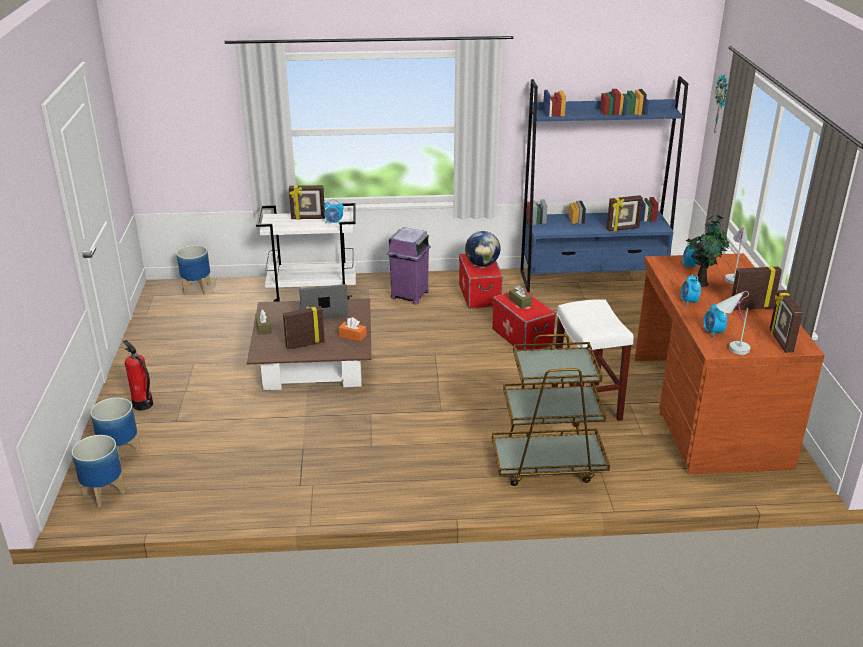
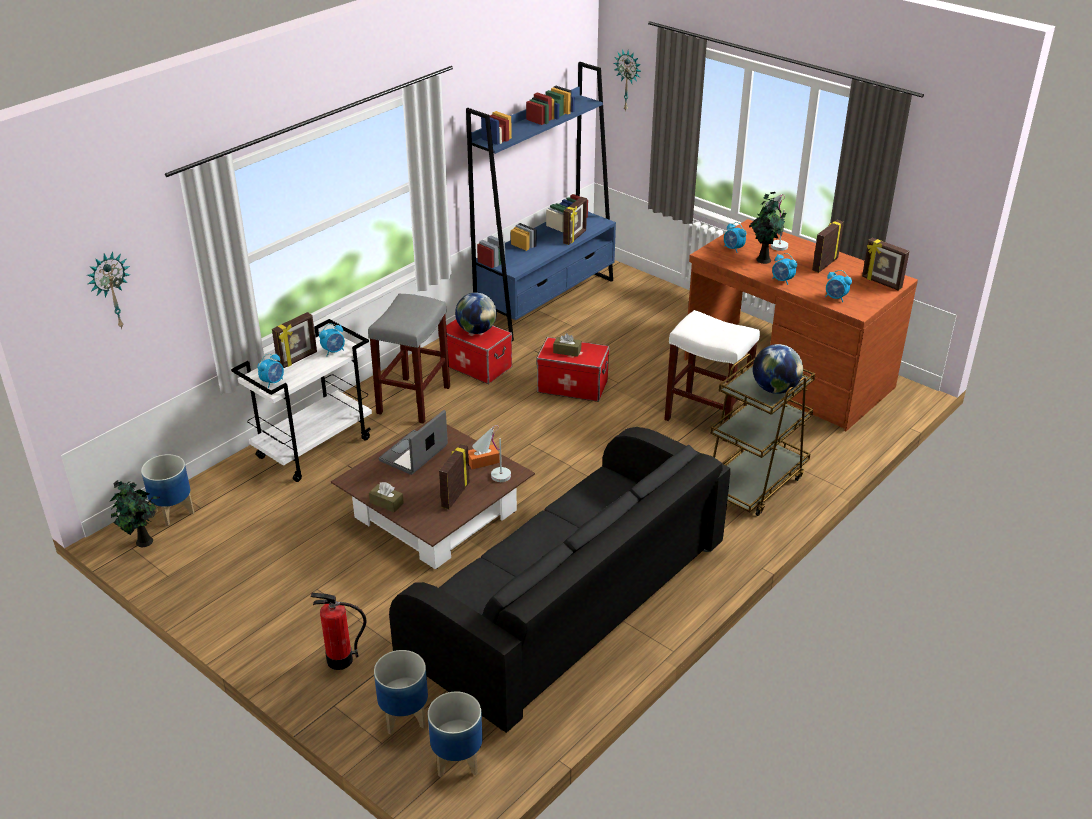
camera: 45 degrees left, 5 degrees up
(161, 295) = (143, 542): none -> potted plant
(182, 113) = (110, 290): none -> wall clock
(275, 223) = (273, 382): none -> alarm clock
(300, 454) = (567, 602): none -> black sofa
(409, 295) = (413, 399): purple trash can -> grey stool
(556, 371) = (775, 389): none -> globe
(729, 347) = (863, 304): white table lamp -> white table lamp (492, 478)

